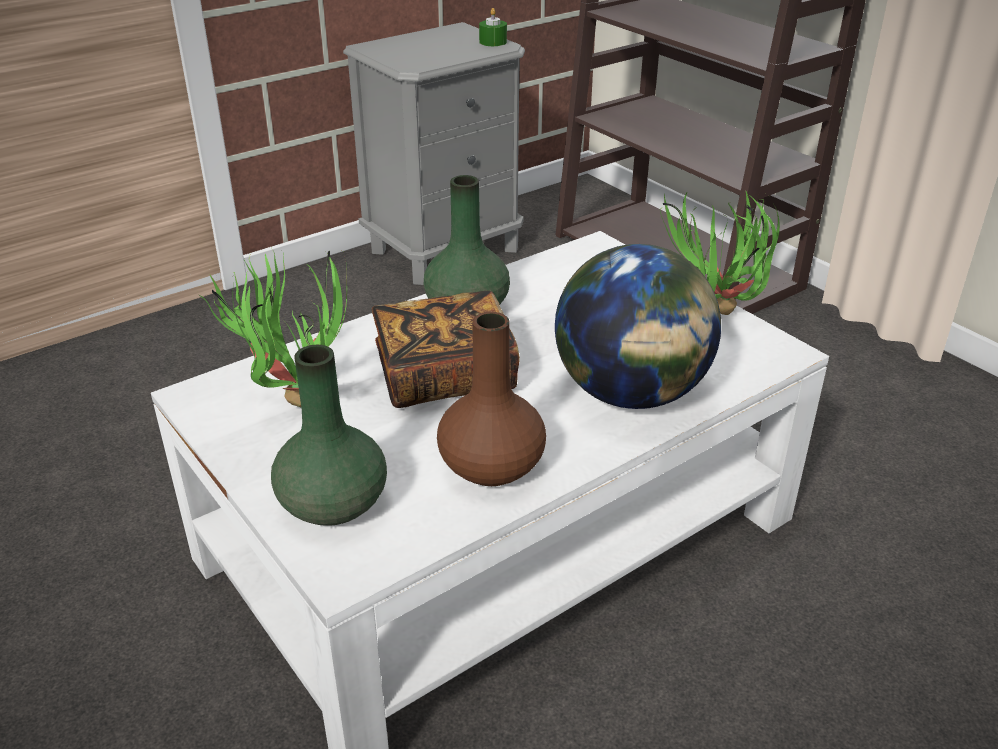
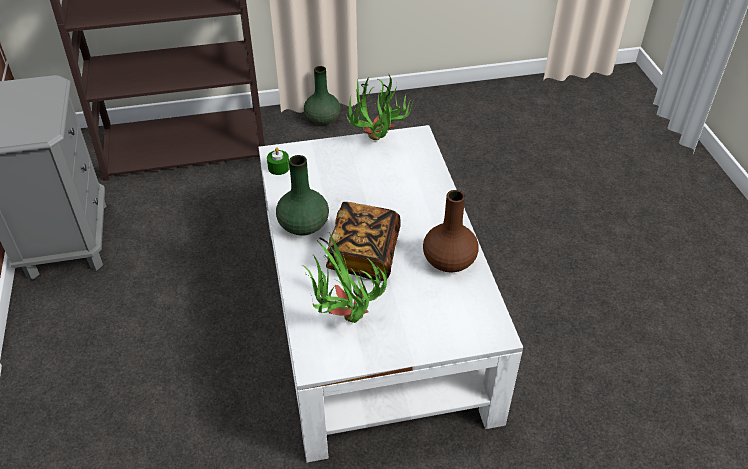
camera: 65 degrees left, 10 degrees up
(333, 506) = (448, 326): green vase -> green vase (323, 119)
(493, 42) = (38, 84): green candle -> green candle (278, 168)
(631, 393) = (420, 195): globe -> none

